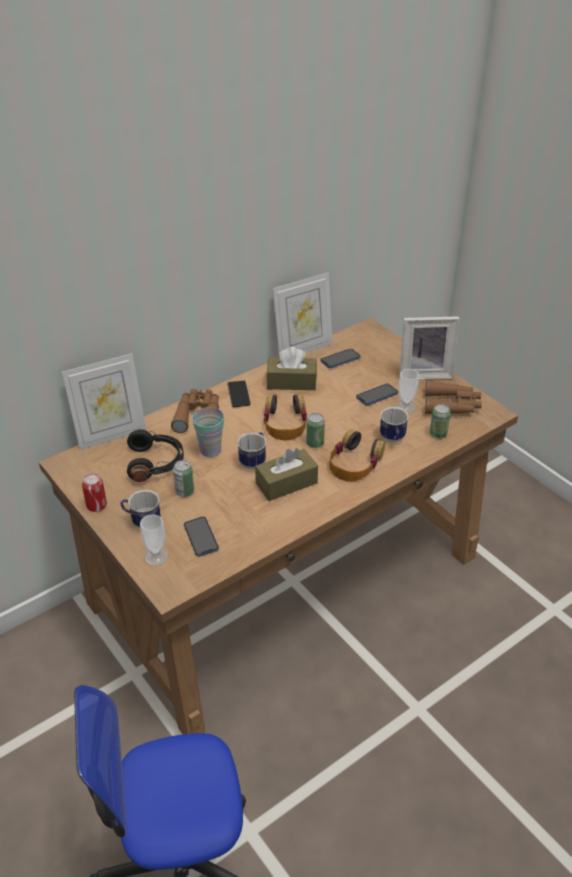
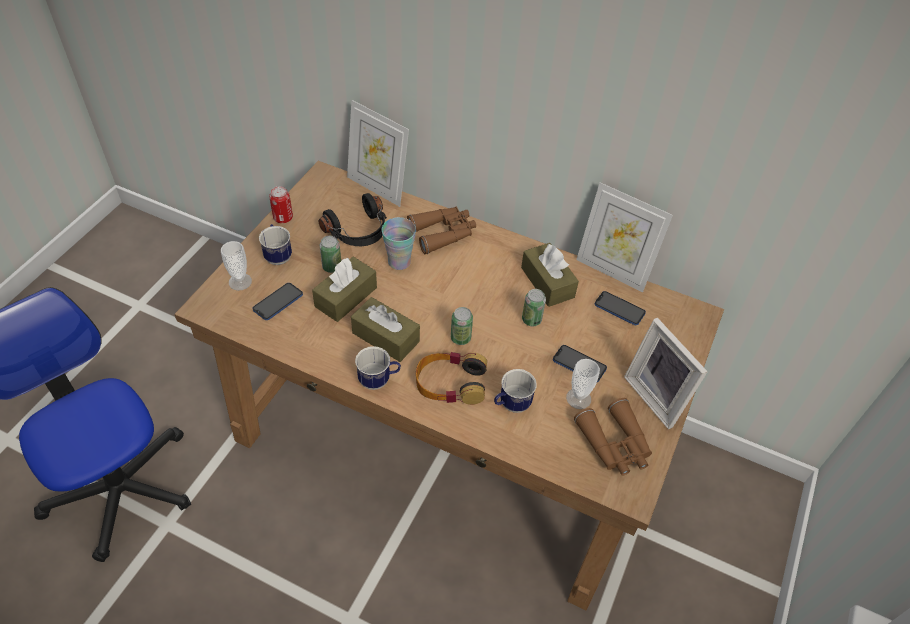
camera: 60 degrees right, 10 degrees up
(226, 493) = (346, 297): none -> brown tissue box
(238, 394) = (497, 249): phone -> none
(254, 461) = (403, 300): mug -> mug (379, 380)
(285, 423) = (477, 302): headphones -> none
(438, 434) = (550, 446): can -> can (531, 320)

